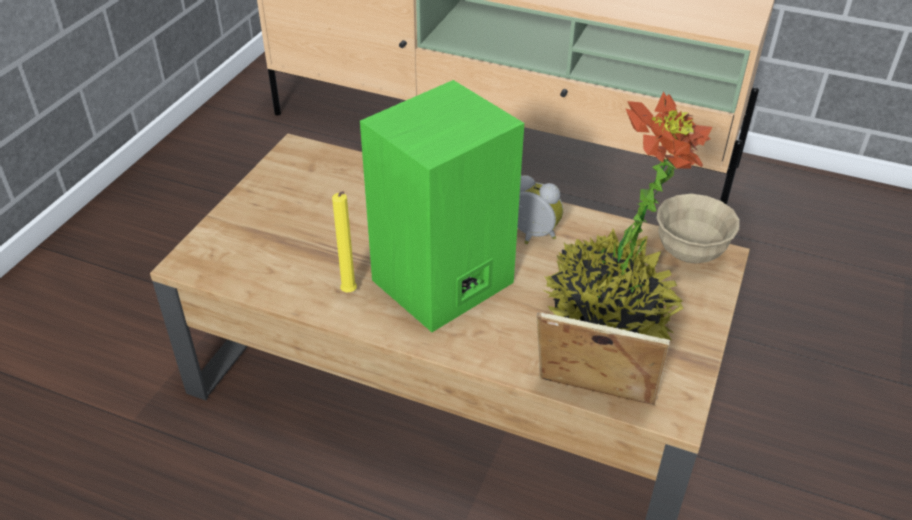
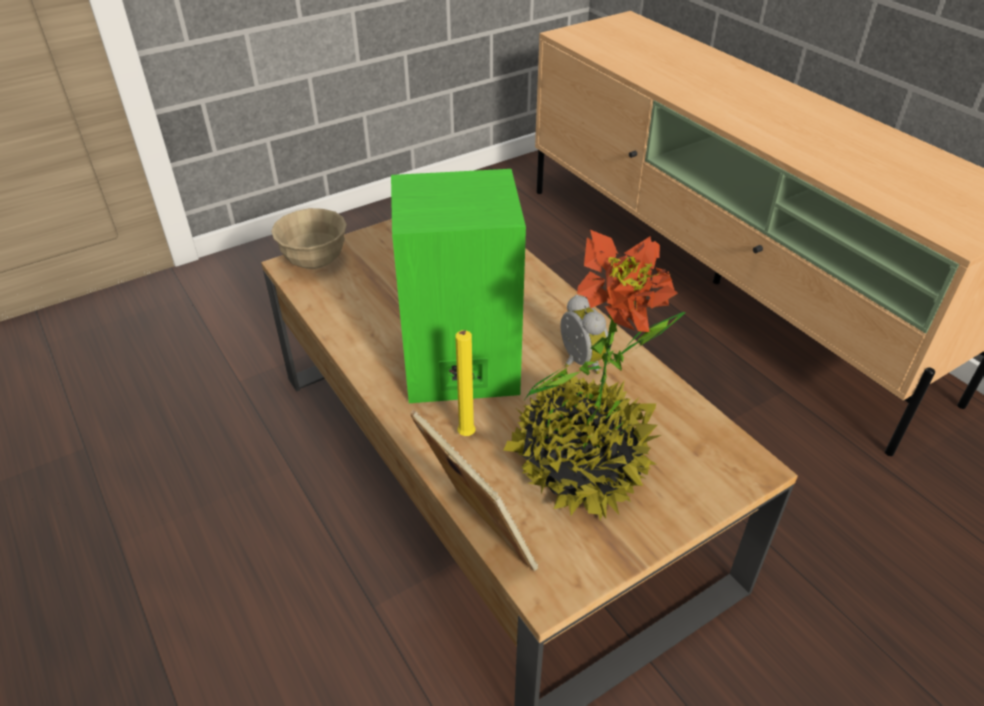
camera: 35 degrees right, 0 degrees up
(349, 293) = (378, 341): yellow candle -> yellow candle (465, 437)
(689, 253) = (722, 449): beige bowl -> beige bowl (315, 262)

